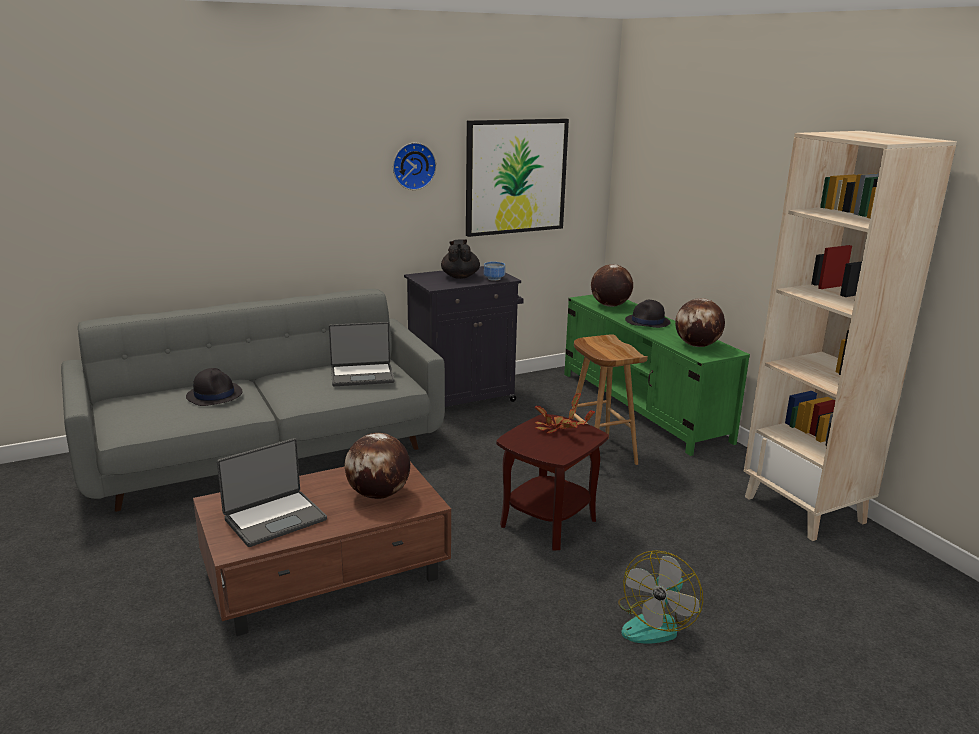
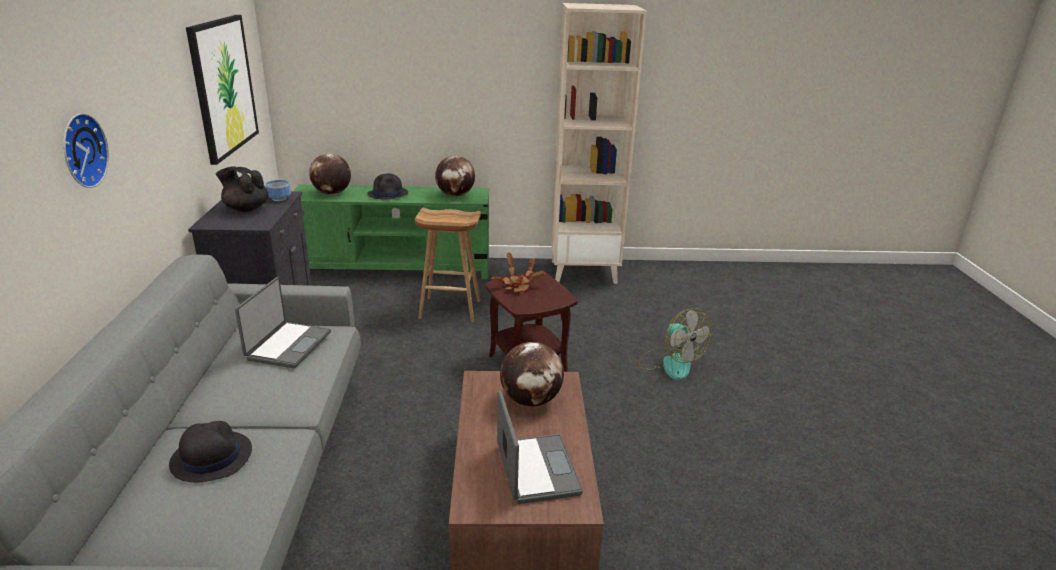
camera: 65 degrees left, 5 degrees up
(413, 166) = (164, 93): wall clock -> wall clock (80, 150)

